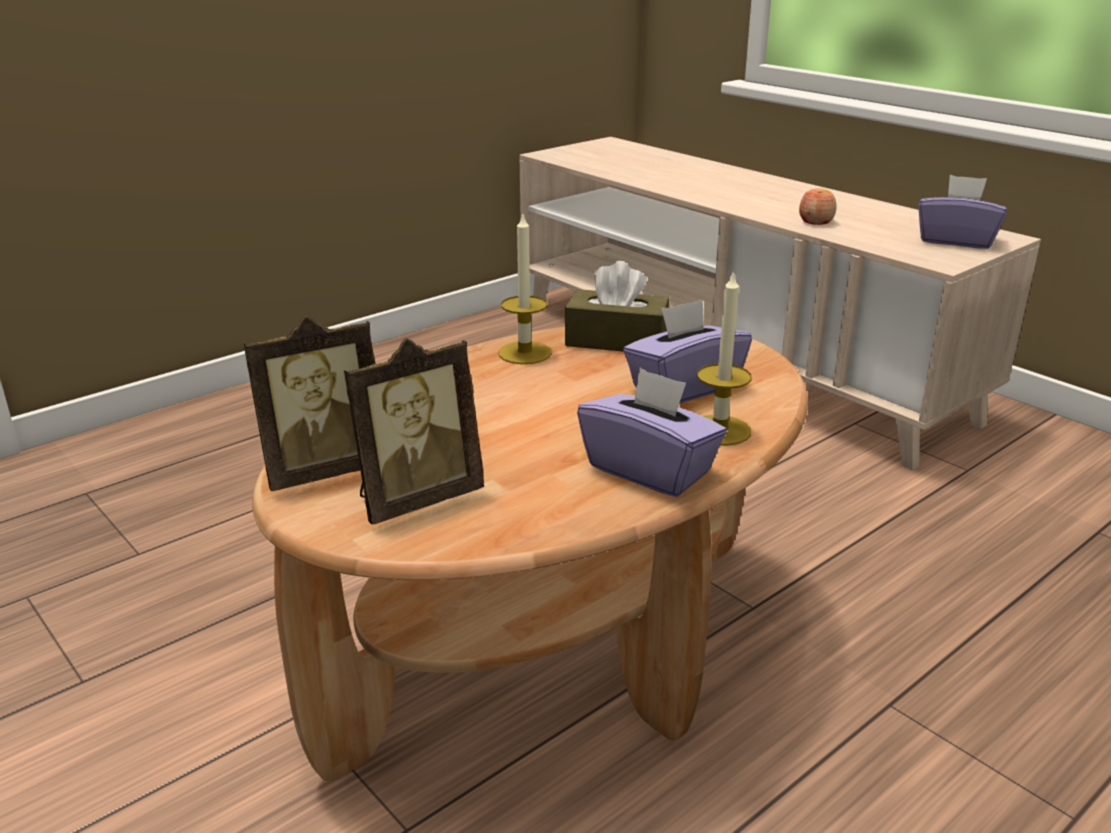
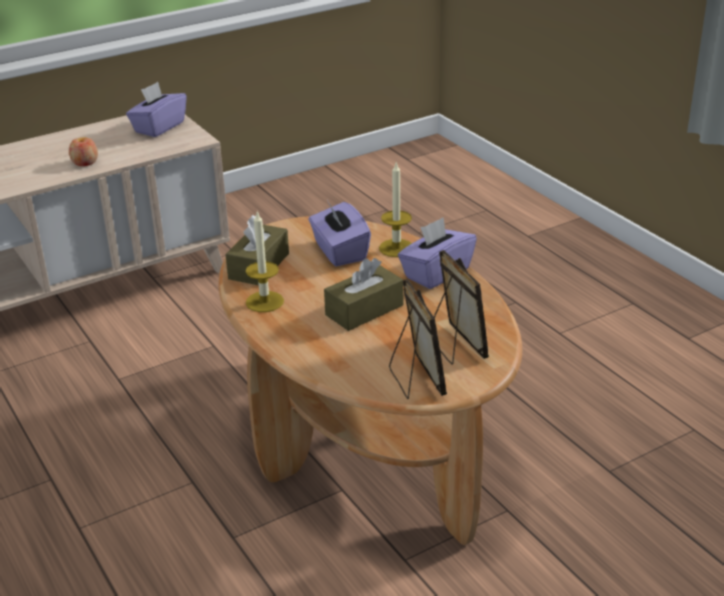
camera: 80 degrees left, 5 degrees up
(516, 419) = (364, 310): none -> brown tissue box

